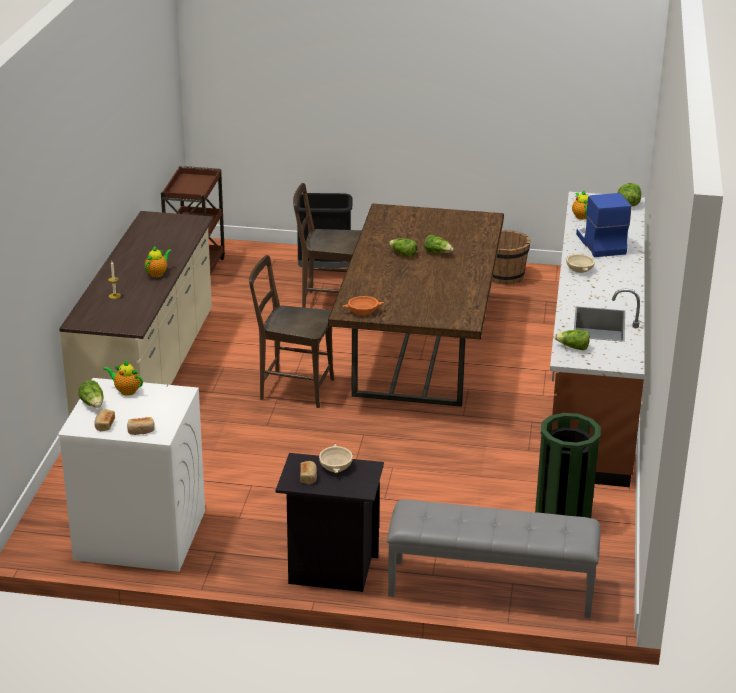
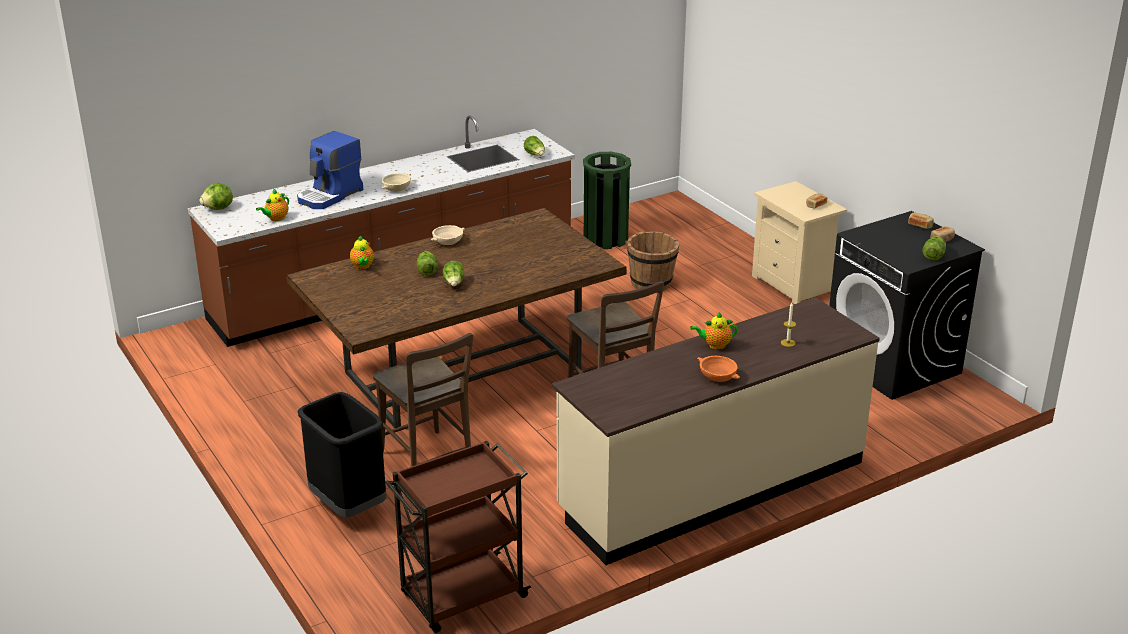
camera: 130 degrees left, 0 degrees up
(126, 391) = (895, 253): teapot -> teapot (362, 266)
(139, 535) = (893, 364): white washing machine -> black washing machine
(329, 570) = (793, 284): black nightstand -> beige nightstand
(336, 466) = (788, 202): beige bowl -> beige bowl (448, 241)
(362, 312) = (591, 257): orange bowl -> orange bowl (718, 376)
(490, 589) = (717, 234): grey bench -> none
(504, 277) = (236, 393): brown bucket -> brown bucket (651, 283)

